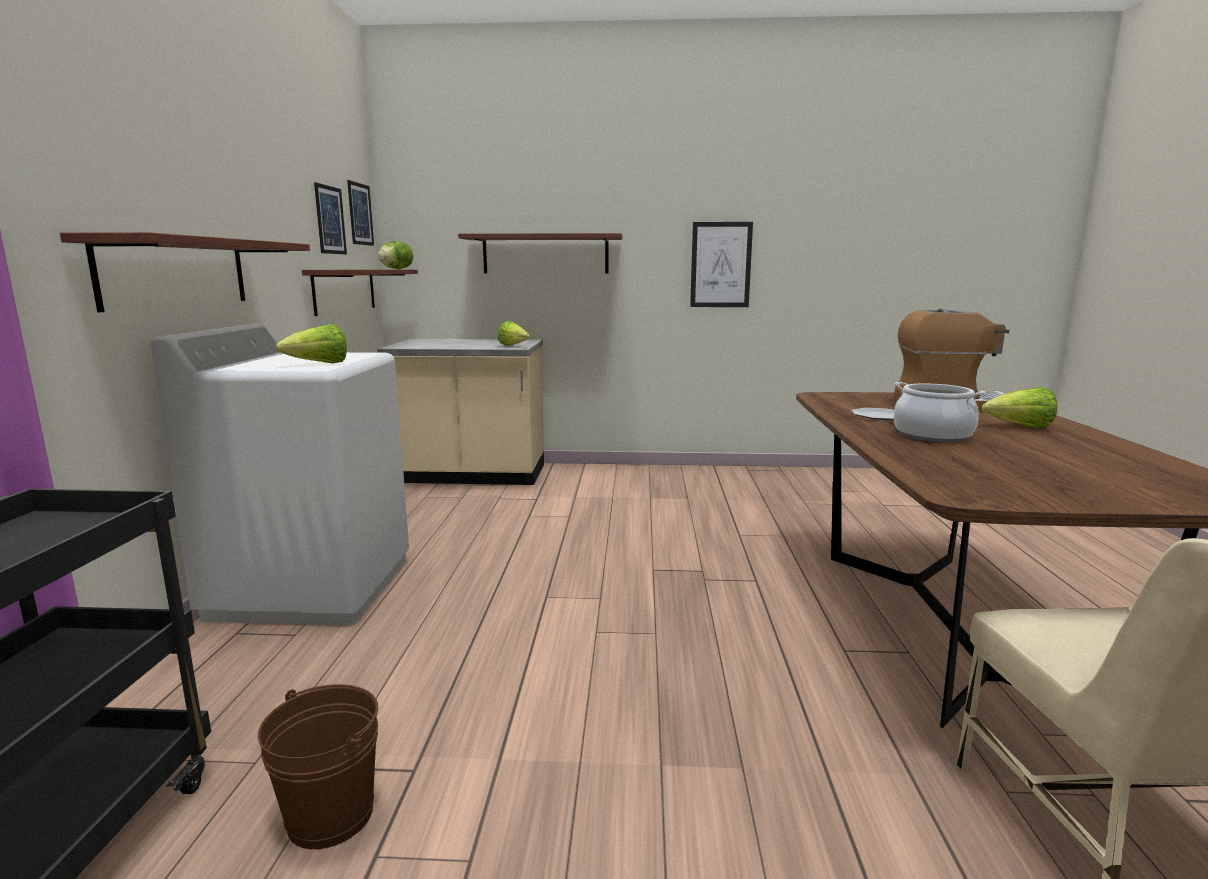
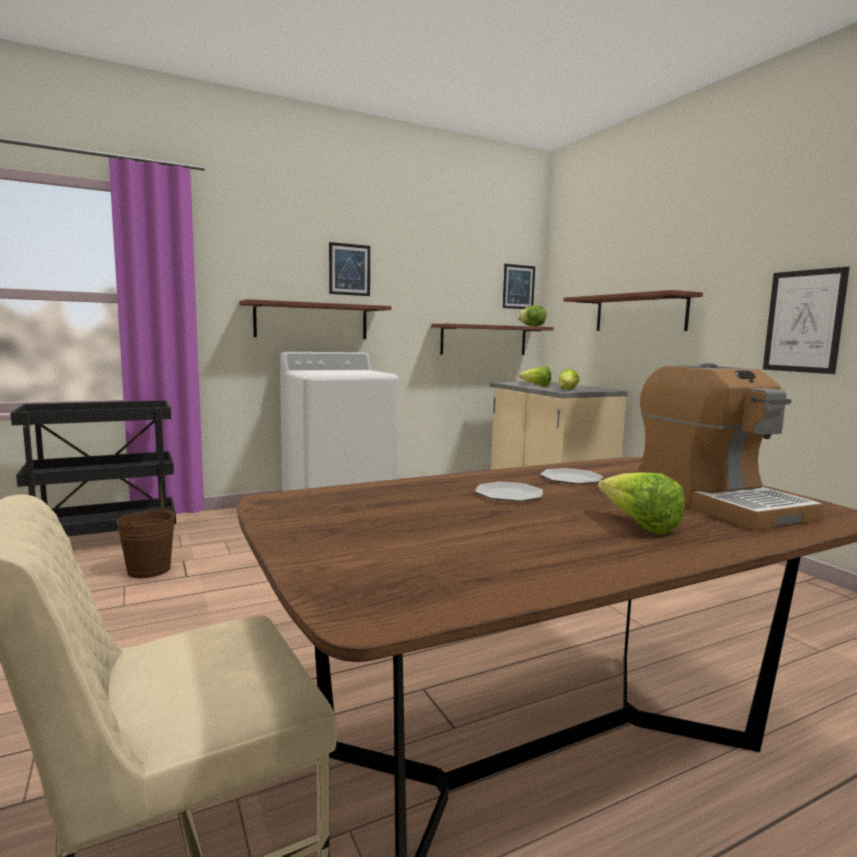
camera: 60 degrees right, 5 degrees down
(319, 364) = (331, 373): lettuce -> lettuce (537, 385)
(330, 220) = (474, 292): picture -> picture (349, 269)
(932, 435) = (508, 494): cooking pot -> plate

